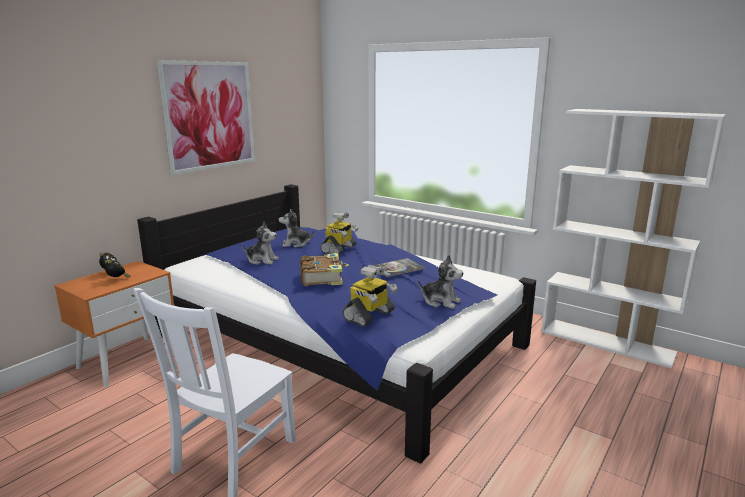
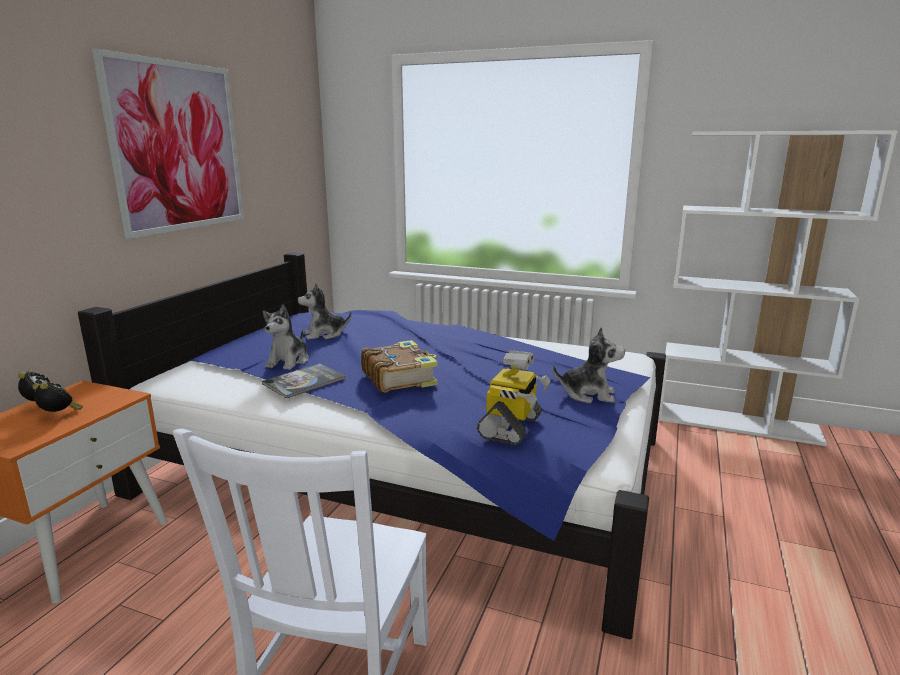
camera: 15 degrees left, 0 degrees up
(262, 260) = (289, 361): plush toy -> plush toy turned 105 degrees clockwise
(339, 249) = (394, 336): toy robot -> none
(398, 268) = (495, 355): book -> book (304, 381)

